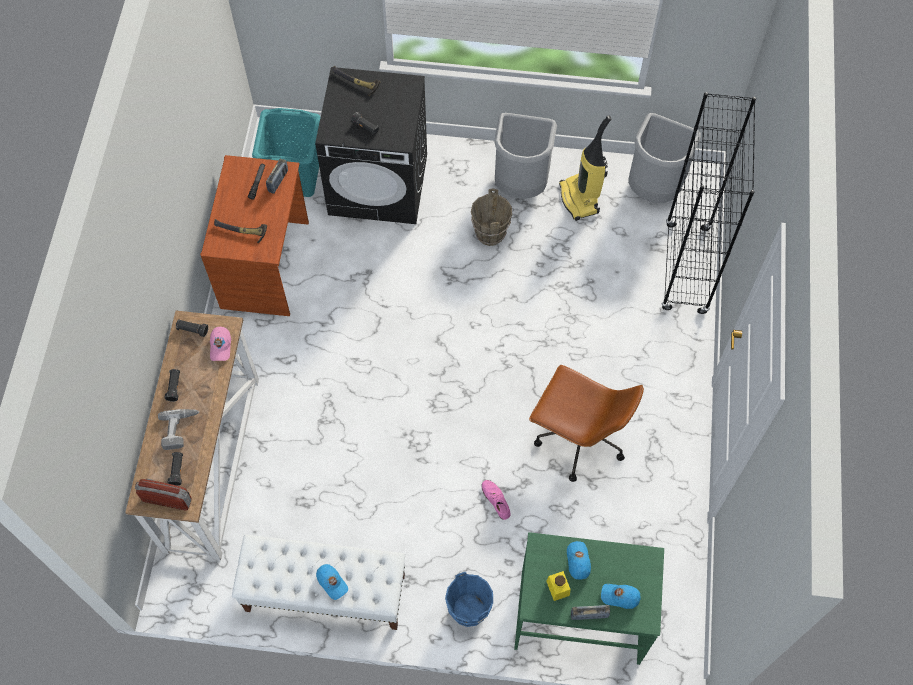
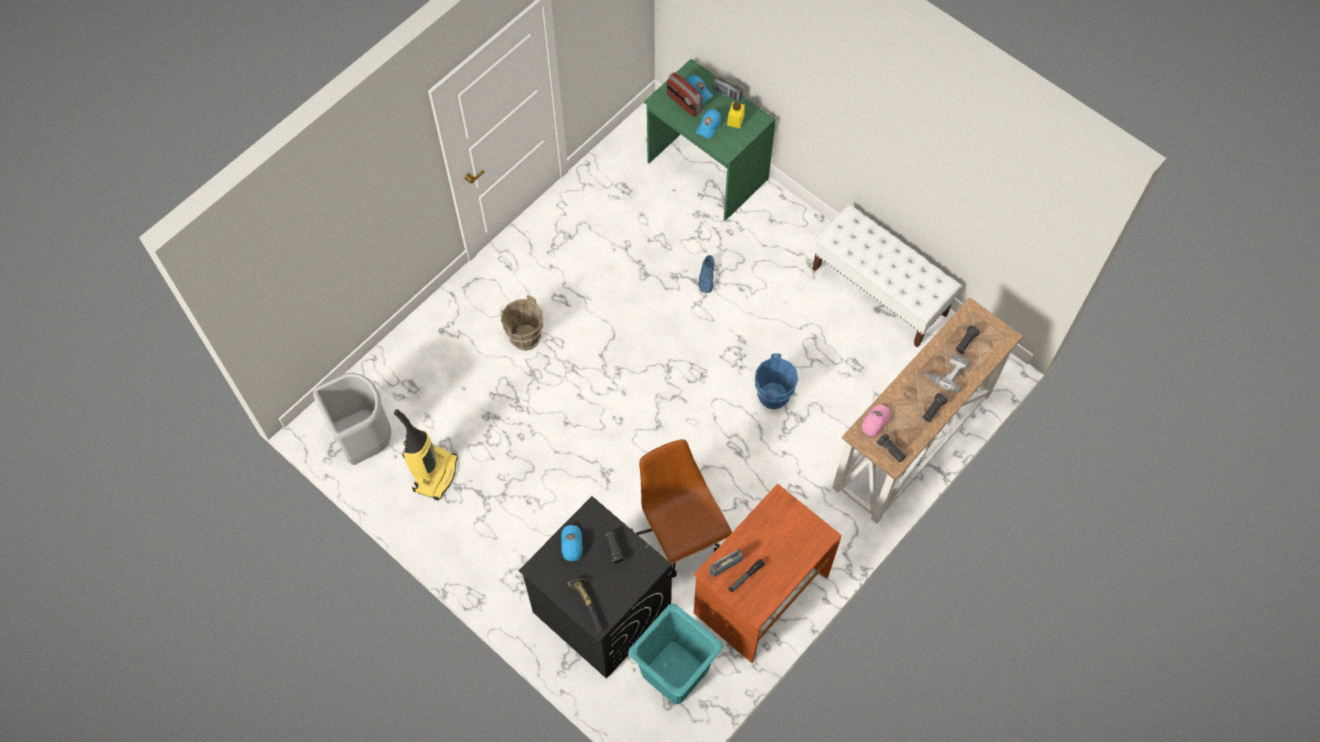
camera: 145 degrees left, 0 degrees up
(167, 499) = (985, 326): radio -> radio (684, 103)
(242, 232) = (791, 533): hammer -> none
(332, 582) = (882, 247): blue cap -> blue cap (572, 544)
(468, 610) = (782, 219): blue bucket -> blue bucket (773, 396)
(490, 234) = (540, 492): brown bucket -> brown bucket (526, 338)
(496, 500) = (707, 277): pink shoe -> blue shoe
(520, 185) = (474, 521): grey trash can -> none
(578, 438) = (609, 281): brown office chair -> brown office chair (680, 534)
(686, 269) = (407, 354): black bookcase -> none

